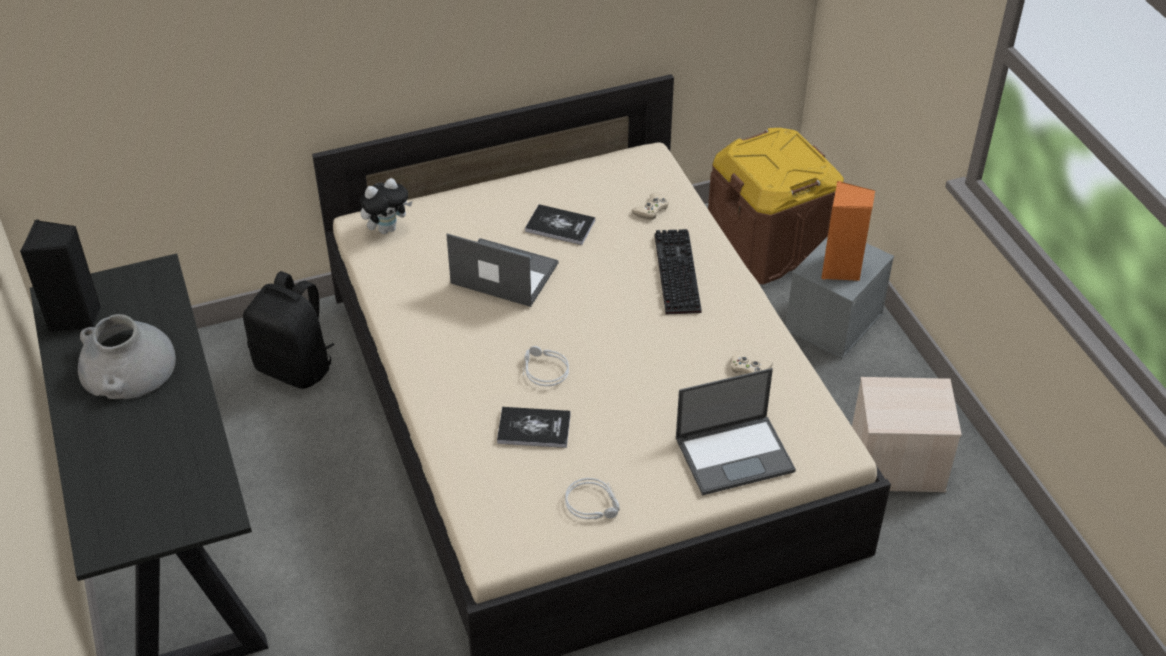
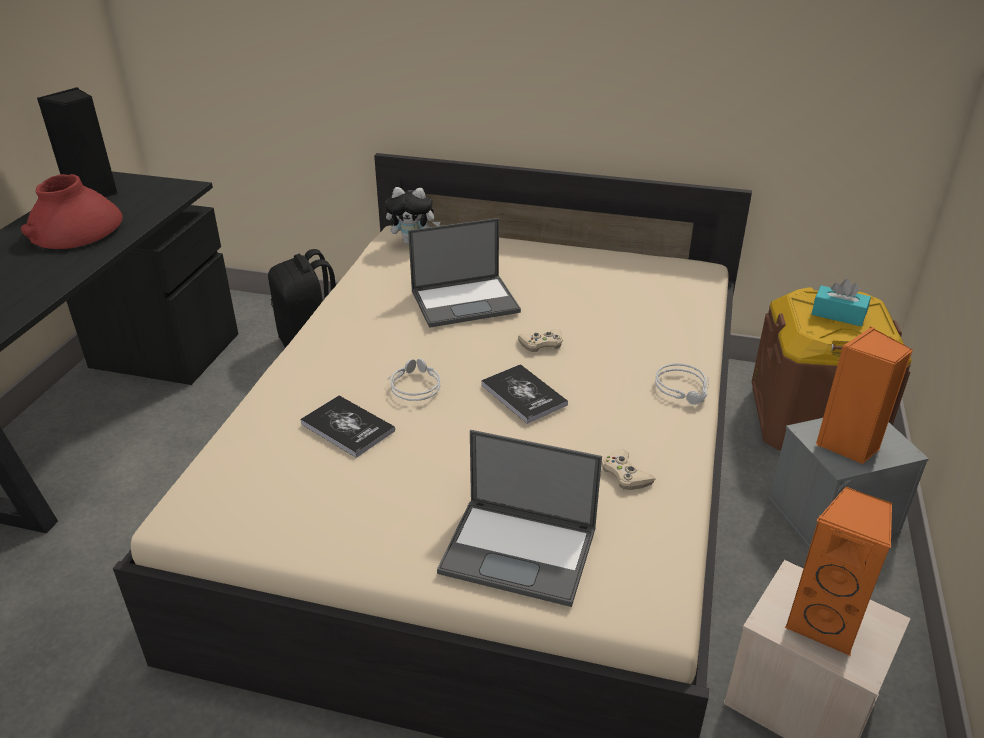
camera: 35 degrees right, 10 degrees down
(127, 366) = (75, 230): grey vase -> red vase
(503, 273) = (466, 301): laptop -> laptop turned 105 degrees clockwise
(560, 226) = (558, 288): book -> book (523, 395)
(594, 503) = (320, 521): grey headphones -> grey headphones (684, 389)
(651, 209) = (659, 306): beige game controller -> beige game controller (541, 344)
(674, 272) = (631, 360): keyboard -> none
(777, 159) = (838, 314): none -> turquoise tissue box
(909, 406) = (825, 623): none -> orange speaker

